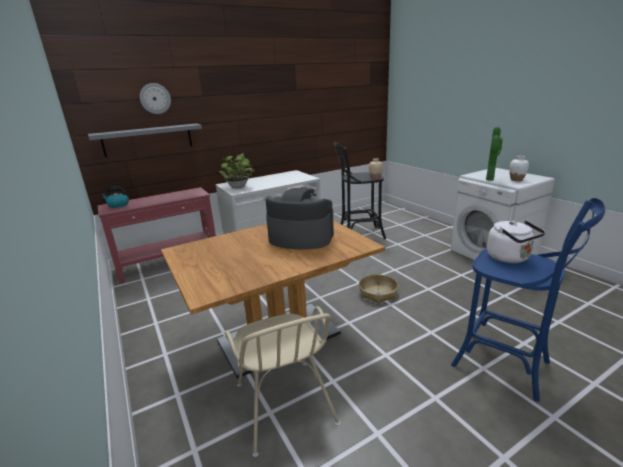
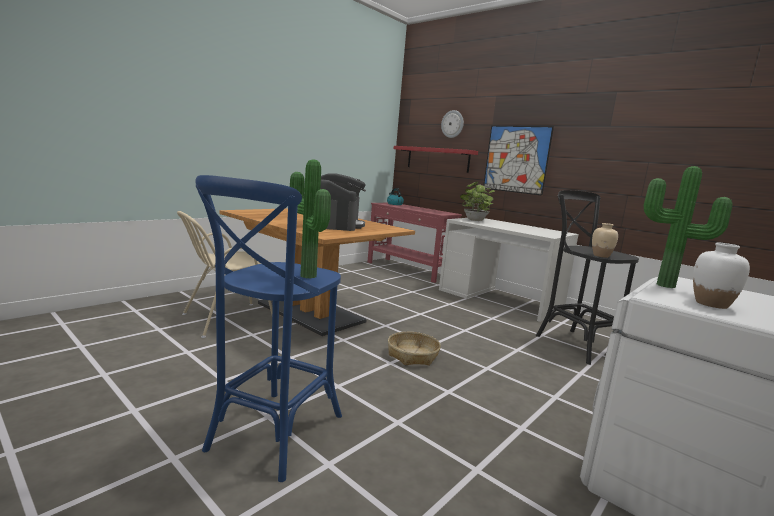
camera: 70 degrees right, 10 degrees down
(148, 140) = (437, 159): grey shelf -> red shelf
(236, 125) = (516, 159): none -> picture
(510, 258) = (305, 276): white kettle -> potted plant

